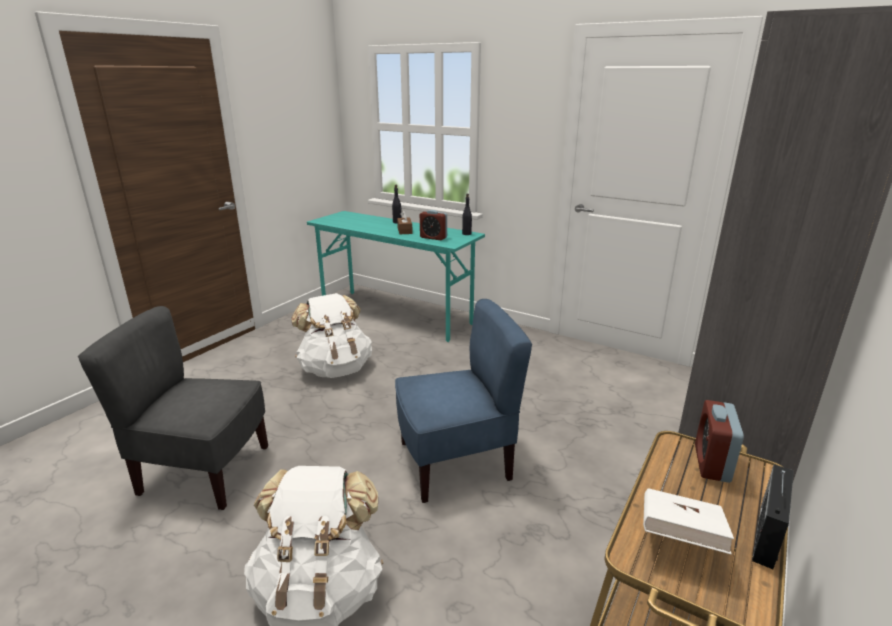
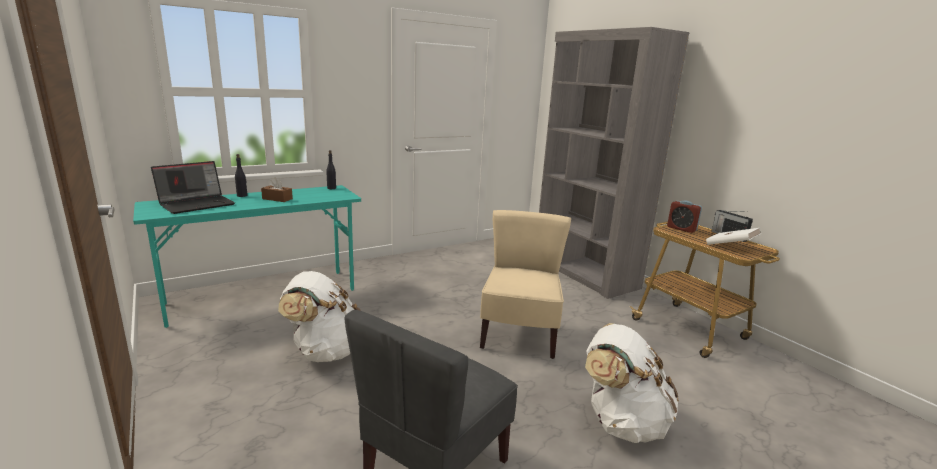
camera: 65 degrees left, 5 degrees down
(359, 220) = (197, 204): none -> laptop
(433, 237) = (319, 196): alarm clock -> none
(455, 463) = (519, 335): blue chair -> beige chair

